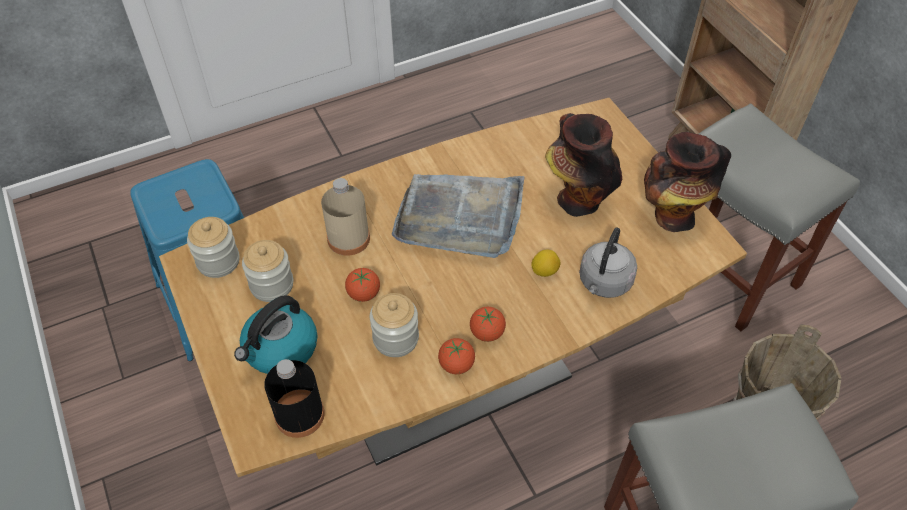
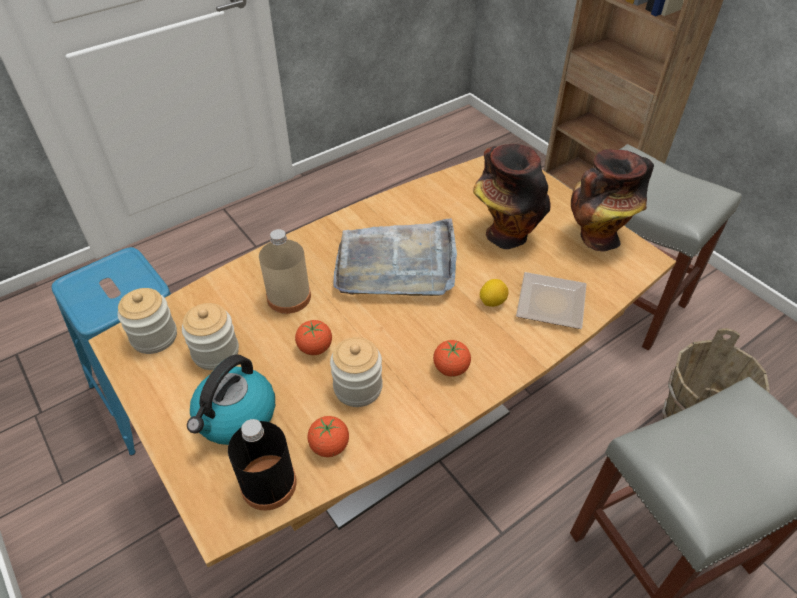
camera: 10 degrees left, 5 degrees down
(456, 364) = (427, 405): tomato -> tomato (329, 446)
(604, 283) = (553, 305): grey kettle -> plate

